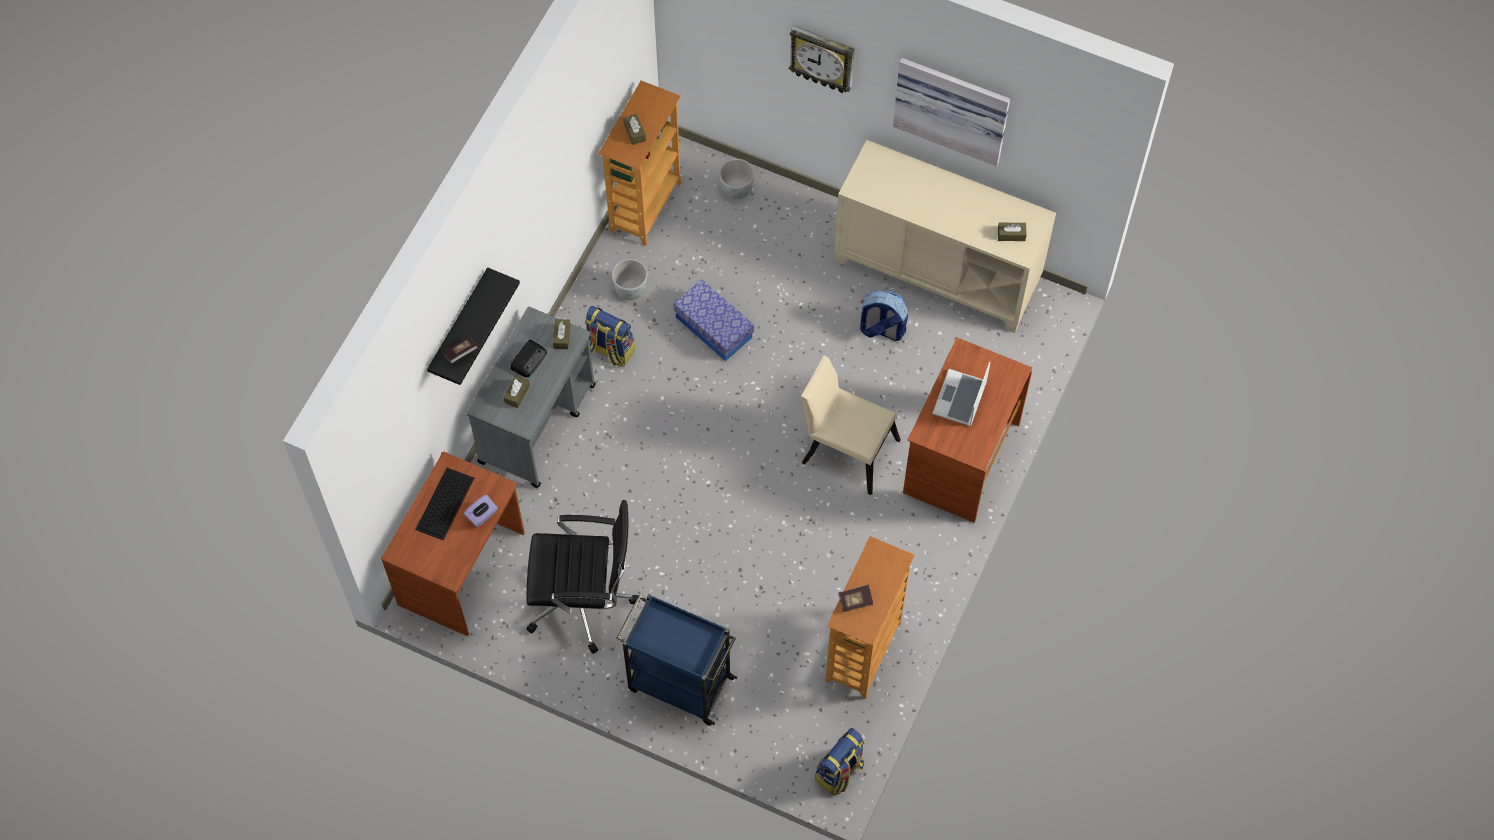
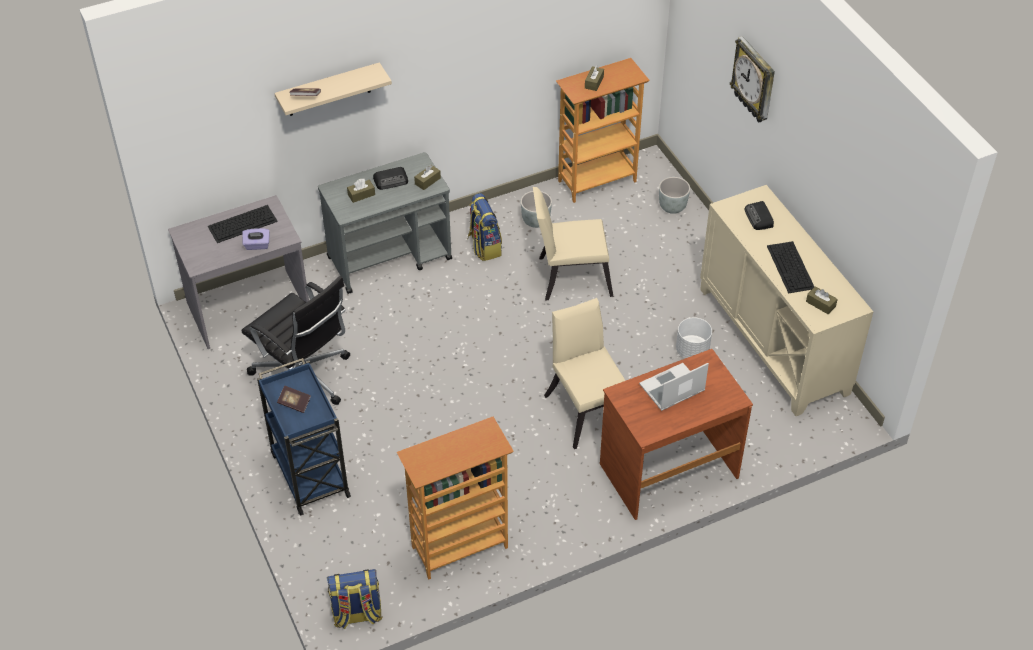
camera: 40 degrees right, 15 degrees down
(459, 326) = (328, 90): black shelf -> beige shelf
(463, 569) = (249, 309): brown desk -> grey desk
(713, 327) = (569, 276): storage box -> beige chair
(855, 601) = (435, 450): book -> book (294, 403)
(881, 329) = (692, 351): backpack -> white planter
(891, 180) = (759, 218): none -> radio
(952, 107) = (825, 159): picture -> none
(958, 214) = (791, 267): none -> keyboard

